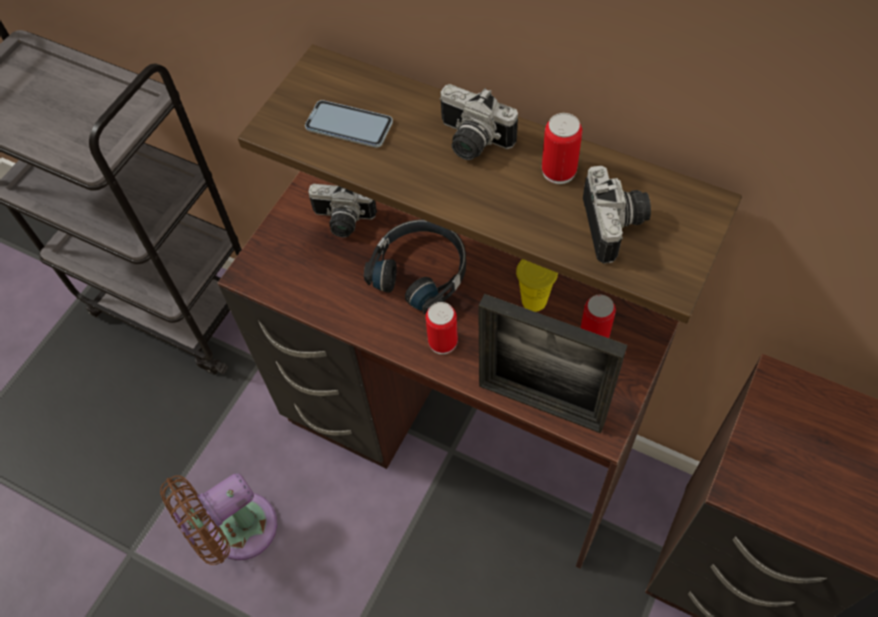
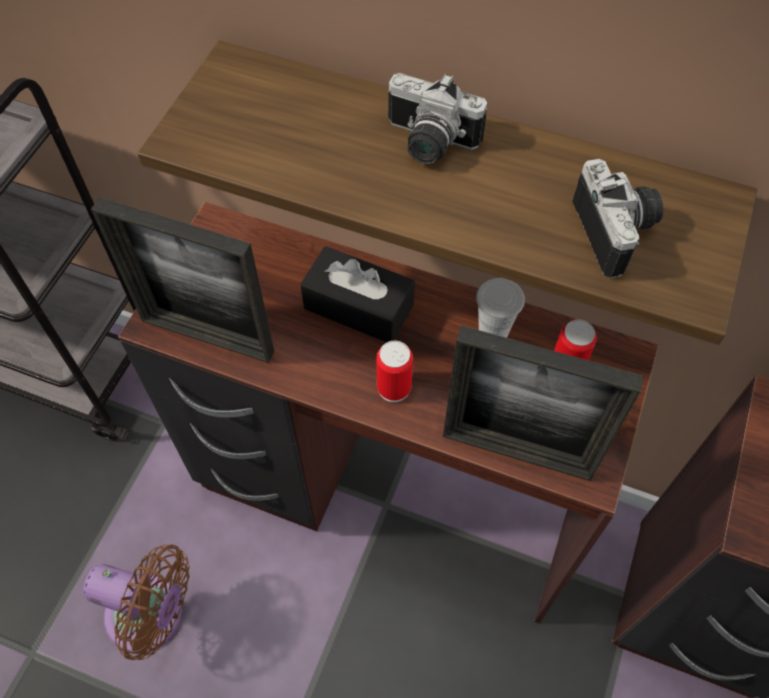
camera: 10 degrees left, 0 degrees up
(235, 531) = (152, 617): brown fan -> brown fan turned 120 degrees counterclockwise
(291, 287) = (207, 336): none -> picture frame
(342, 222) = (261, 256): camera -> none
(349, 125) = (275, 132): phone -> none
(421, 270) = (358, 306): black headphones -> black tissue box
(534, 301) = (493, 332): yellow cup -> white cup
(558, 171) = (538, 172): can -> none

